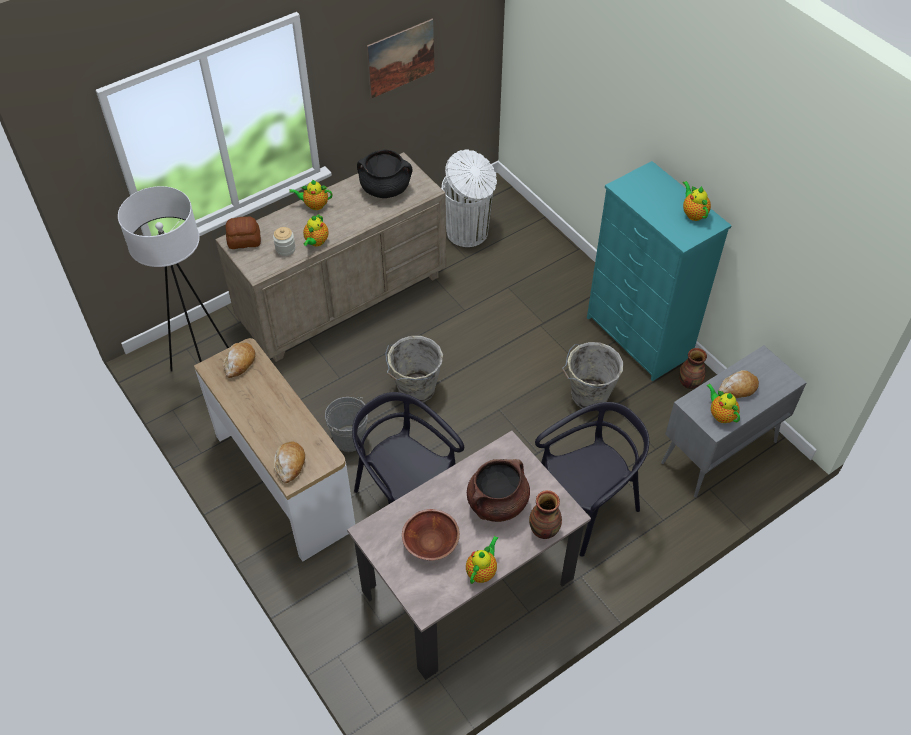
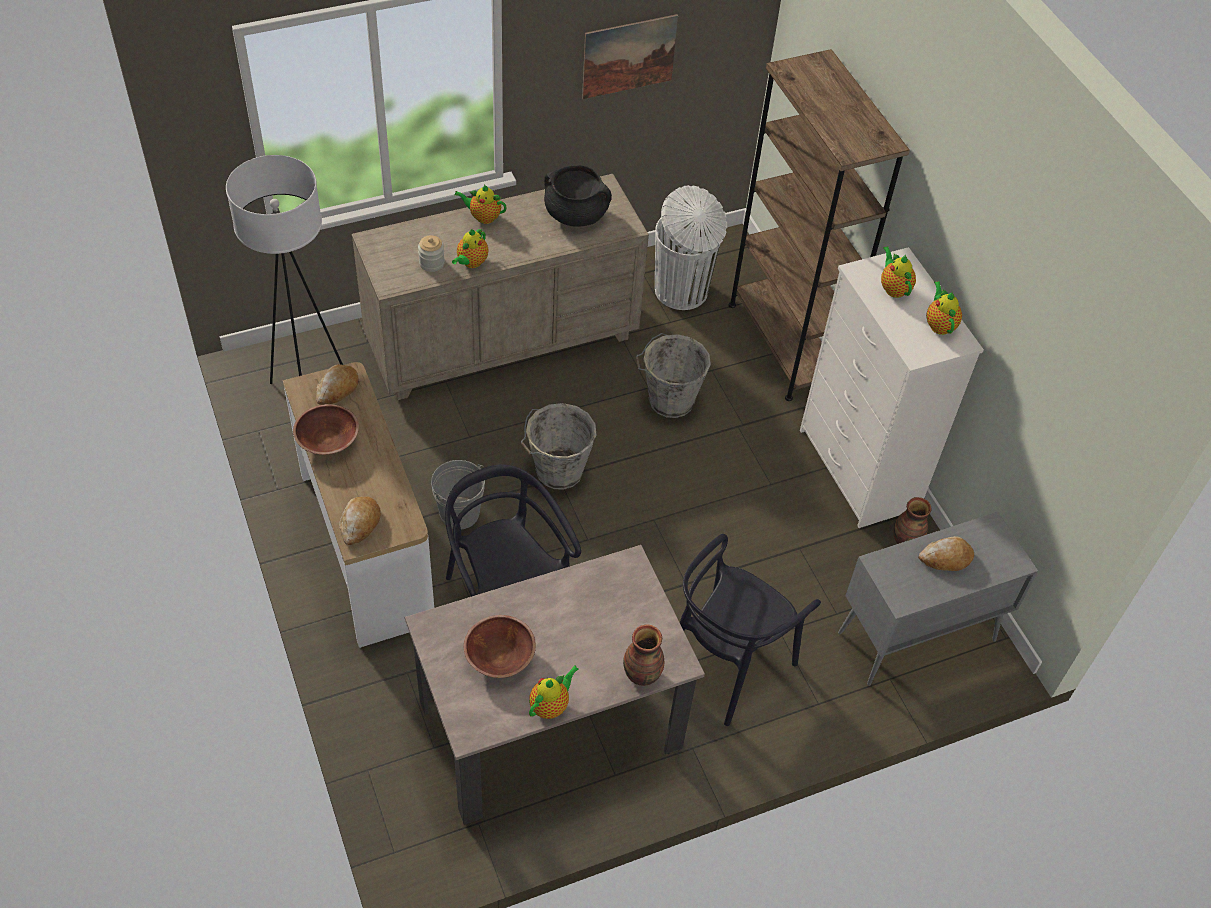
camera: 10 degrees right, 0 degrees up
(244, 241) = (386, 243): bread -> none
(244, 405) = (327, 441): none -> brown bowl
(497, 503) = (595, 628): brown cooking pot -> none
(555, 256) = (784, 343): none -> brown bookcase
(586, 507) = (726, 664): black chair -> black chair turned 150 degrees clockwise
(588, 395) = (771, 528): grey bucket -> grey bucket (669, 401)
(638, 338) = (858, 470): turquoise dresser -> white dresser
(720, 414) = (913, 586): teapot -> teapot (893, 288)

